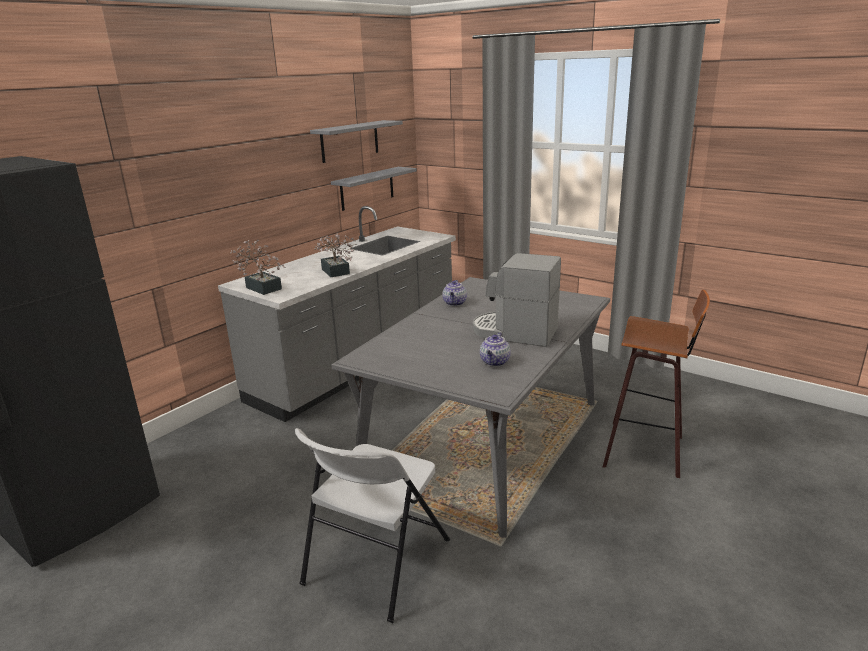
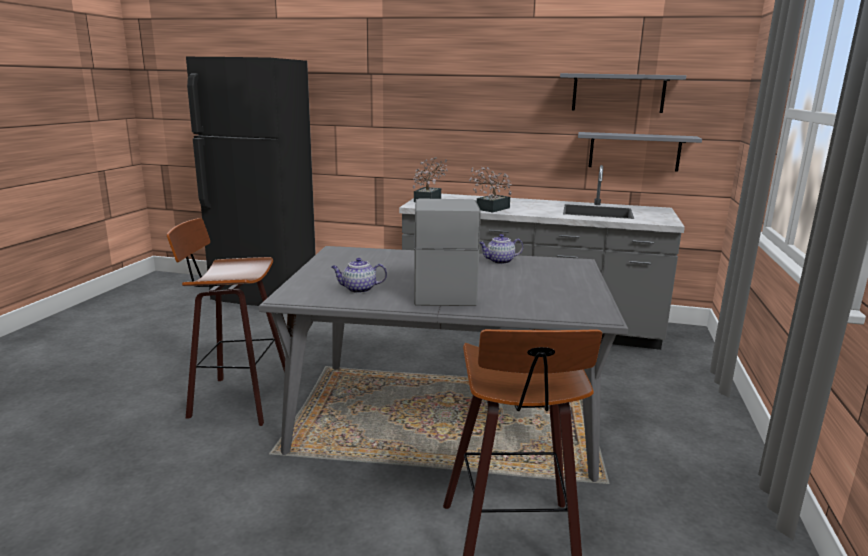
camera: 65 degrees right, 5 degrees down
(377, 561) = (237, 399): white chair -> stool

